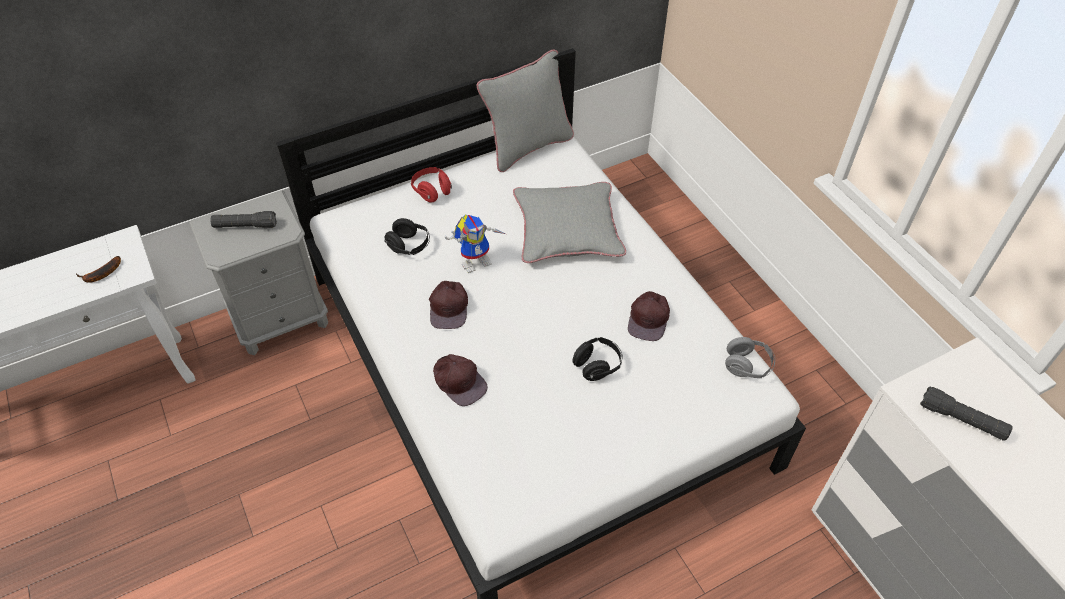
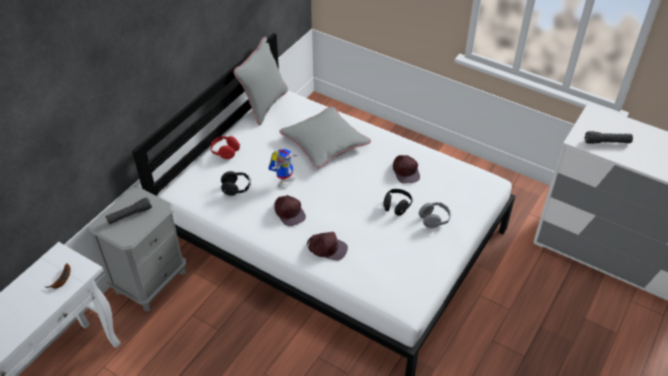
camera: 30 degrees left, 5 degrees down
(747, 366) = (473, 173): grey headphones -> grey headphones (434, 220)

